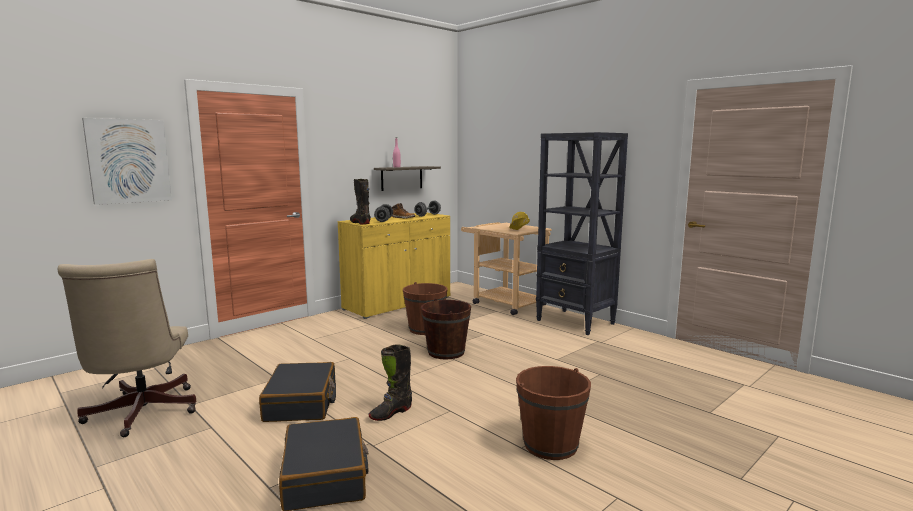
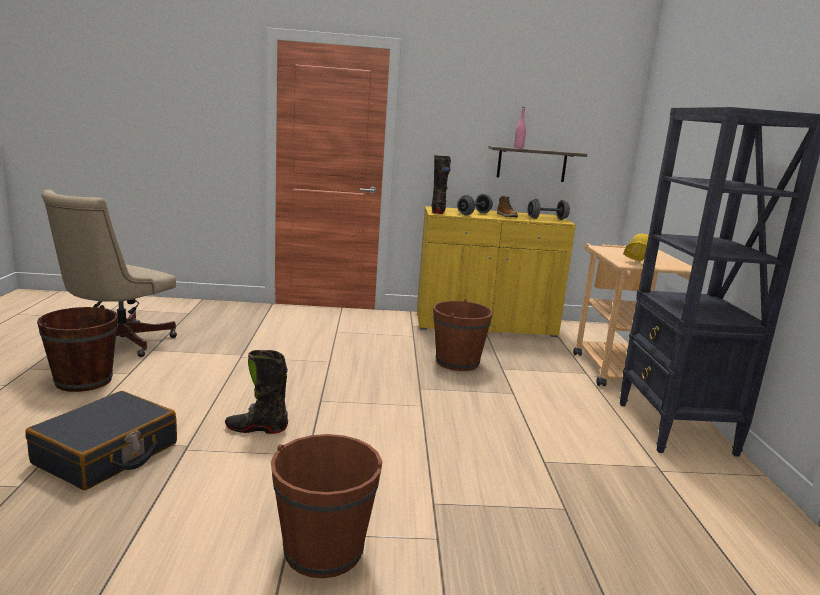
camera: 40 degrees right, 5 degrees up
(128, 161) = (206, 110): picture -> none
(301, 403) = (215, 384): black suitcase -> none
(446, 352) = (429, 394): brown bucket -> brown bucket (84, 380)

